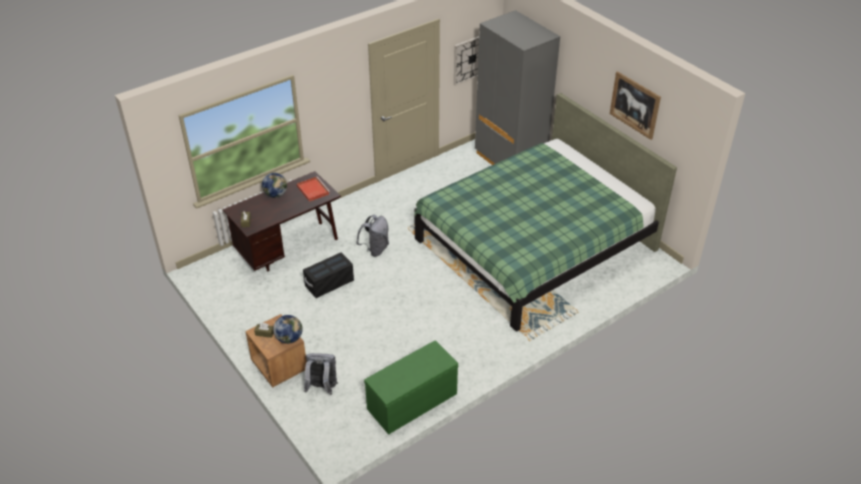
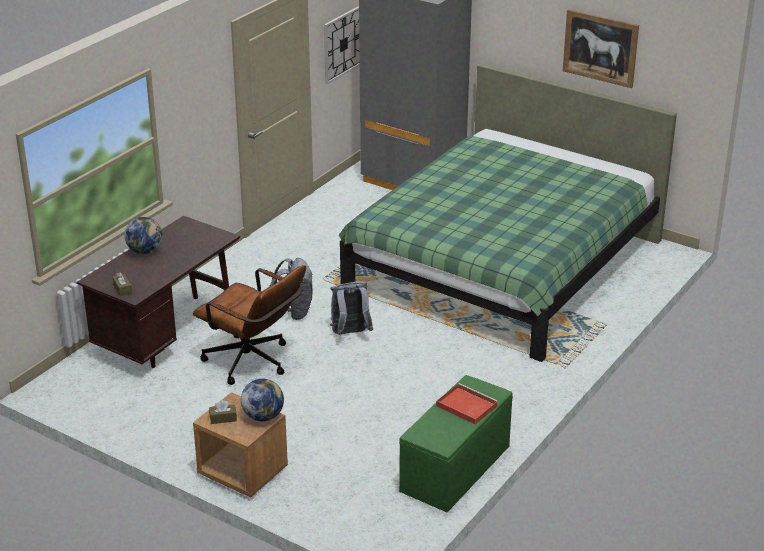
camera: 20 degrees left, 10 degrees down
(312, 190) = (195, 236): red tray -> red tray (465, 406)
(322, 388) = (321, 482): grey backpack -> grey backpack (350, 334)
(329, 284) = (253, 363): black storage box -> brown office chair

